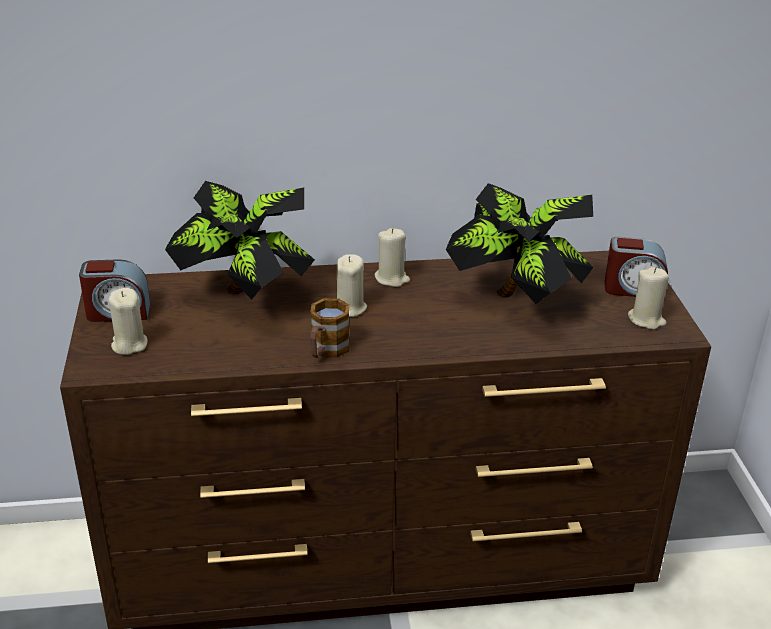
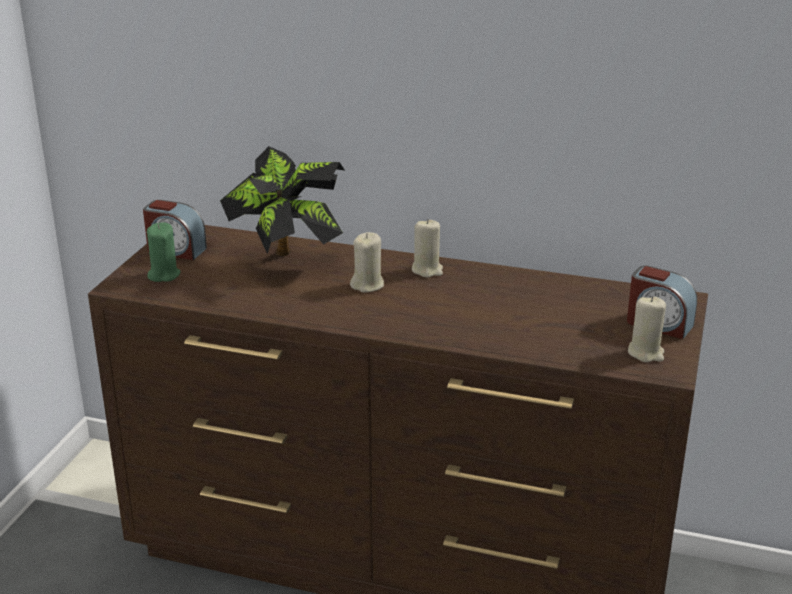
camera: 25 degrees right, 5 degrees down
(129, 344) = (163, 275): beige candle -> green candle
(326, 351) = (317, 313): mug -> none
(517, 301) = (528, 311): potted plant -> none

